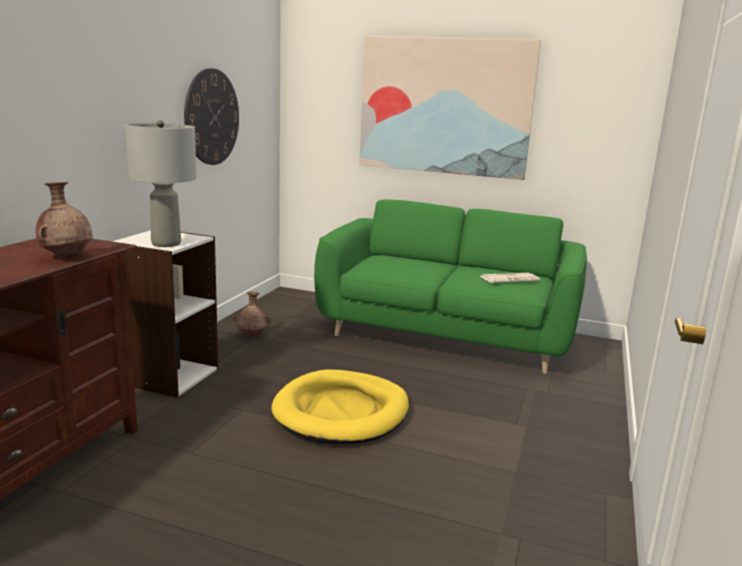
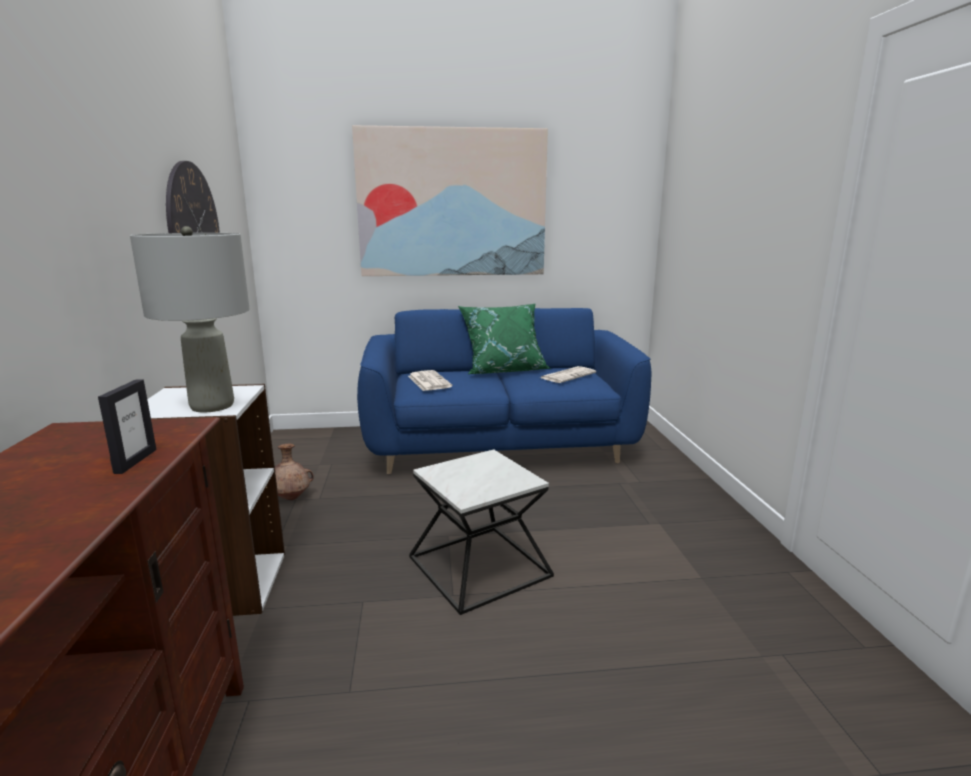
camera: 25 degrees left, 0 degrees up
(67, 256) = (135, 461): brown vase -> picture frame
(341, 412) = (479, 566): yellow dog bed -> side table
(380, 262) = (428, 381): none -> newspaper
(446, 336) = (499, 447): green sofa -> blue sofa
(460, 265) = (503, 370): none -> green pillow

